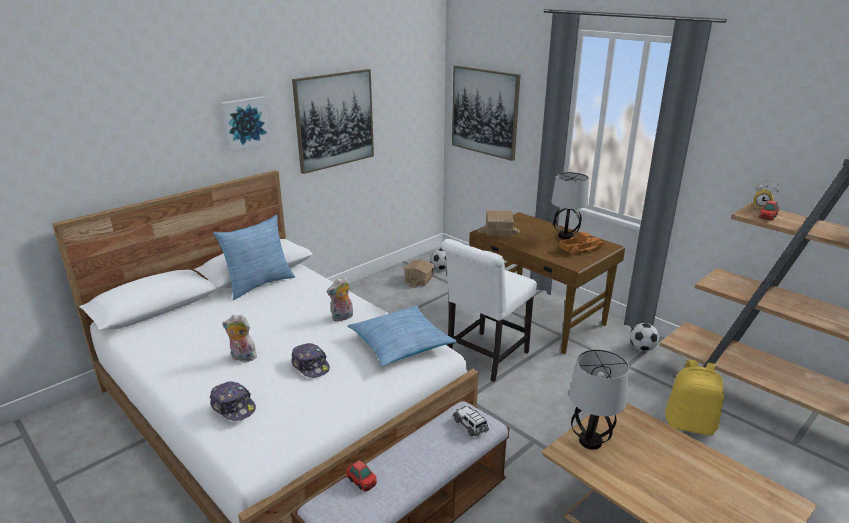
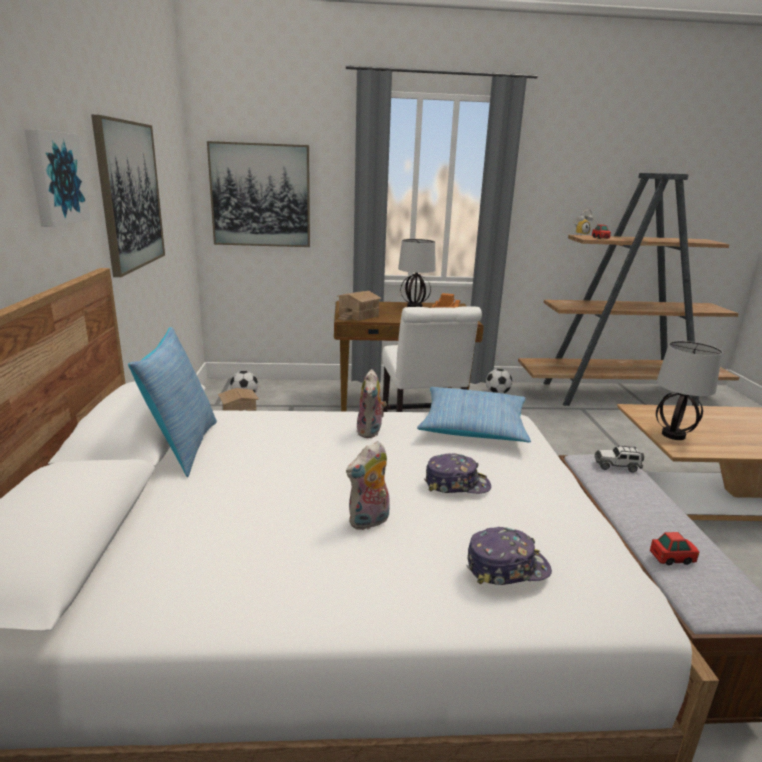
camera: 50 degrees left, 5 degrees down
(690, 424) = (602, 424): yellow backpack -> none

